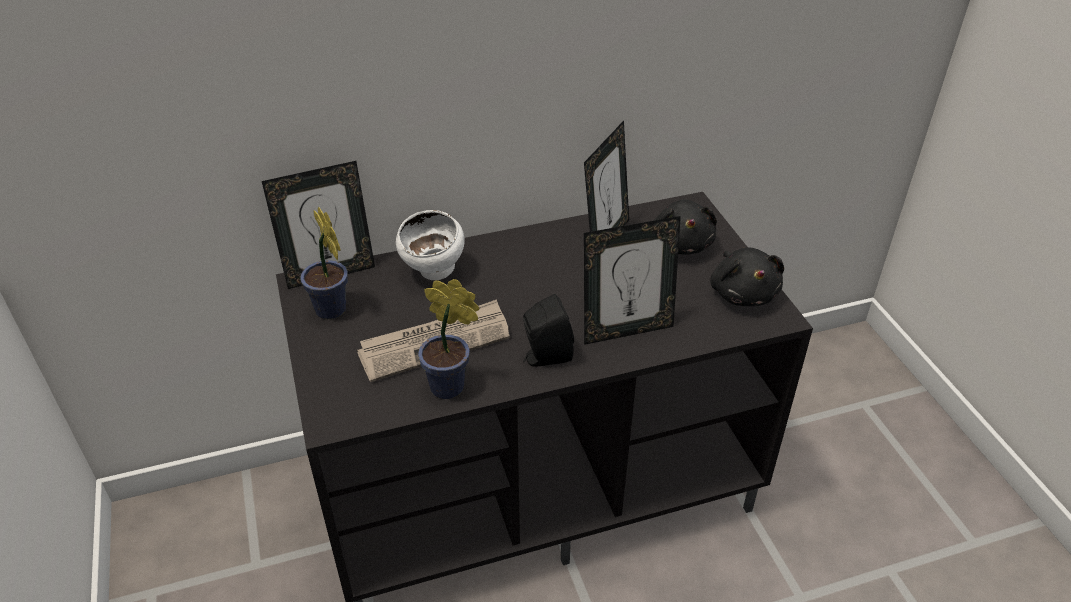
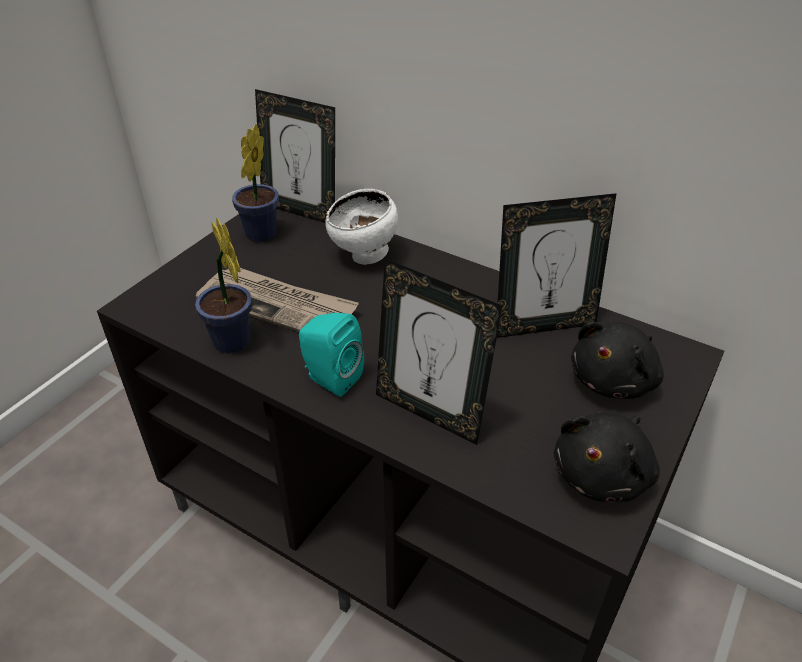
camera: 50 degrees right, 0 degrees up
(545, 357) = (330, 378): black speaker -> turquoise speaker

